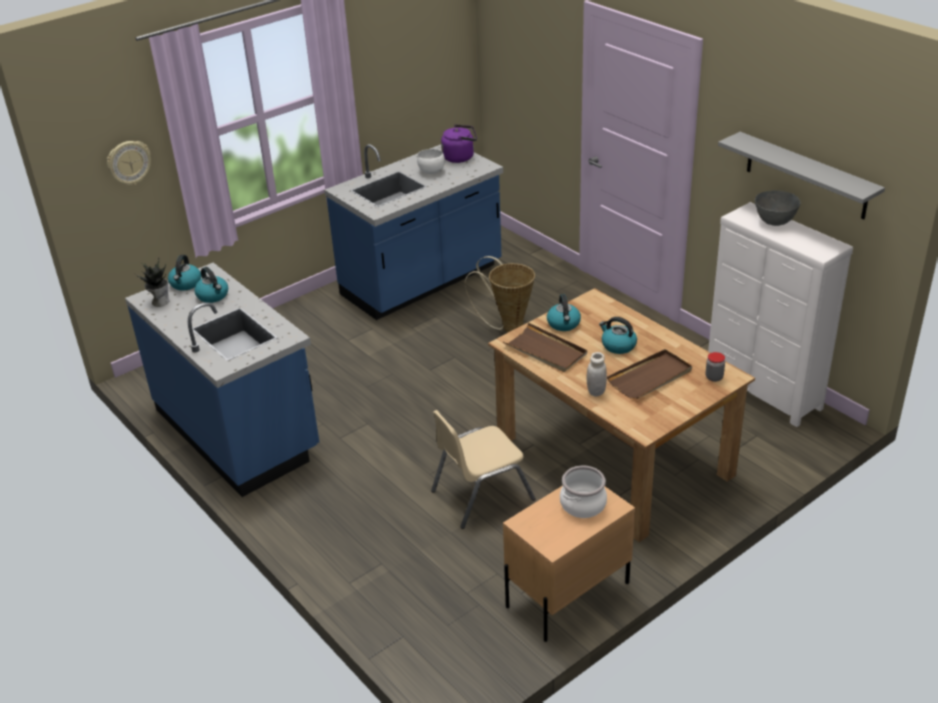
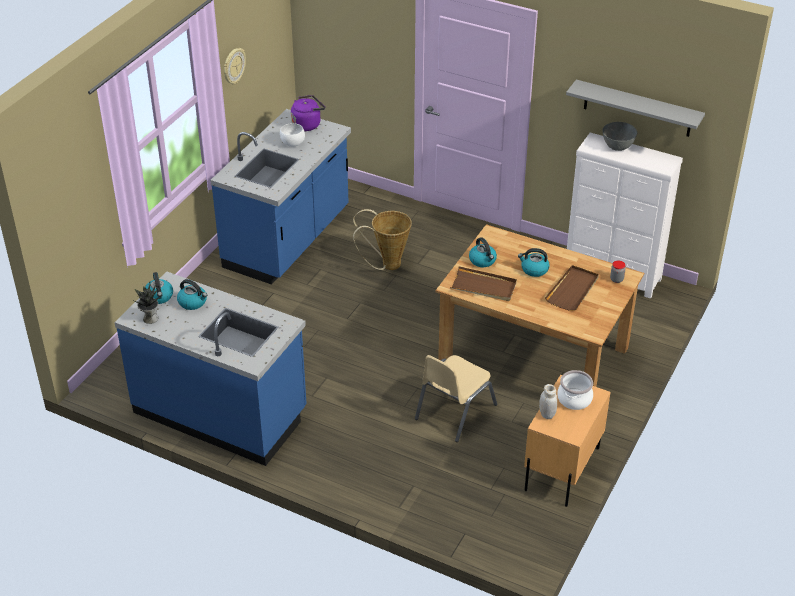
camera: 25 degrees left, 5 degrees up
(129, 163) = (78, 199): wall clock -> wall clock (233, 66)
(596, 391) = (541, 311): white jar -> white jar (547, 414)

